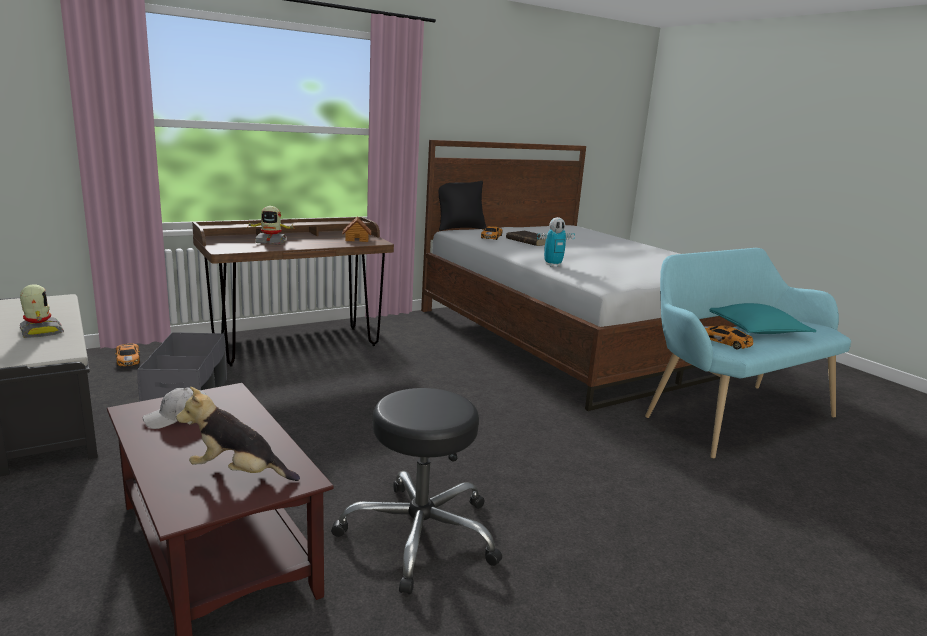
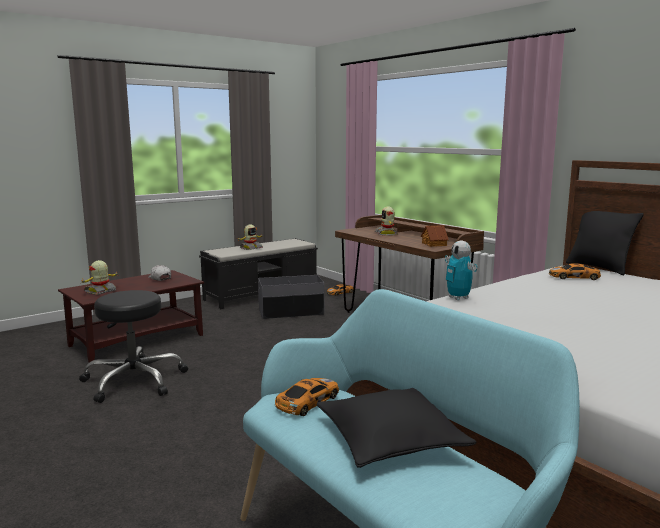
camera: 85 degrees right, 5 degrees down
(238, 473) = (101, 291): plush toy -> toy robot
(529, 241) = (590, 290): brown book -> none
(757, 330) = (390, 439): turquoise pillow -> black pillow

